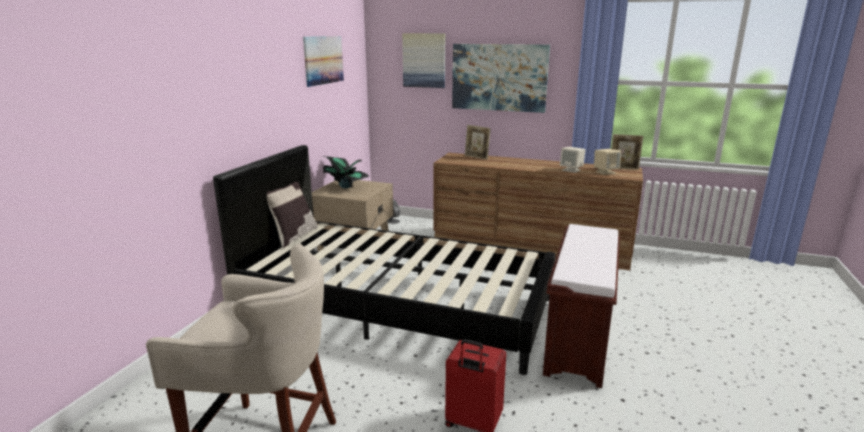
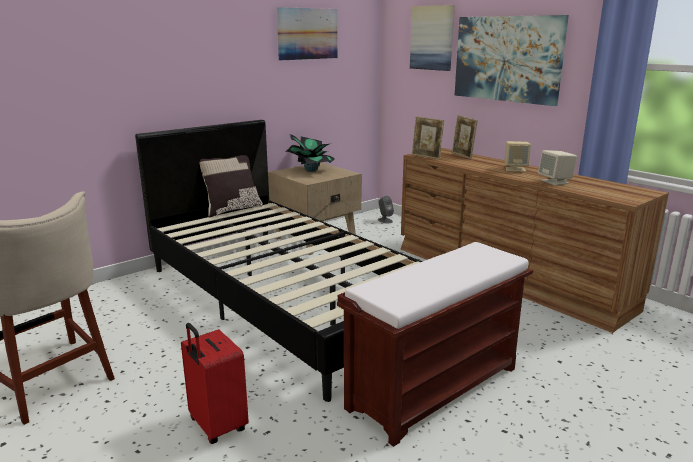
camera: 30 degrees right, 0 degrees up
(605, 172) = (599, 190): beige speaker -> beige speaker (515, 169)
(623, 168) = (636, 190): picture frame -> picture frame (426, 156)

